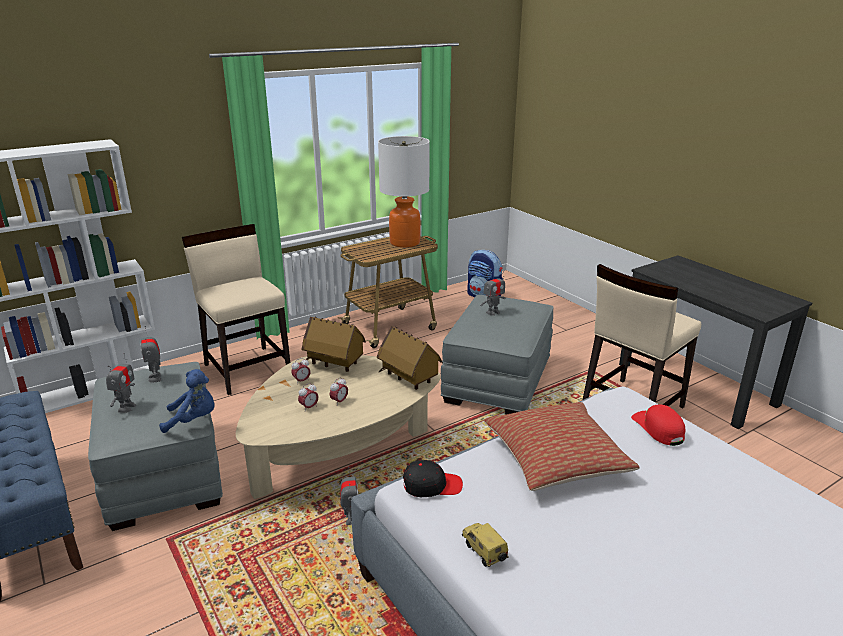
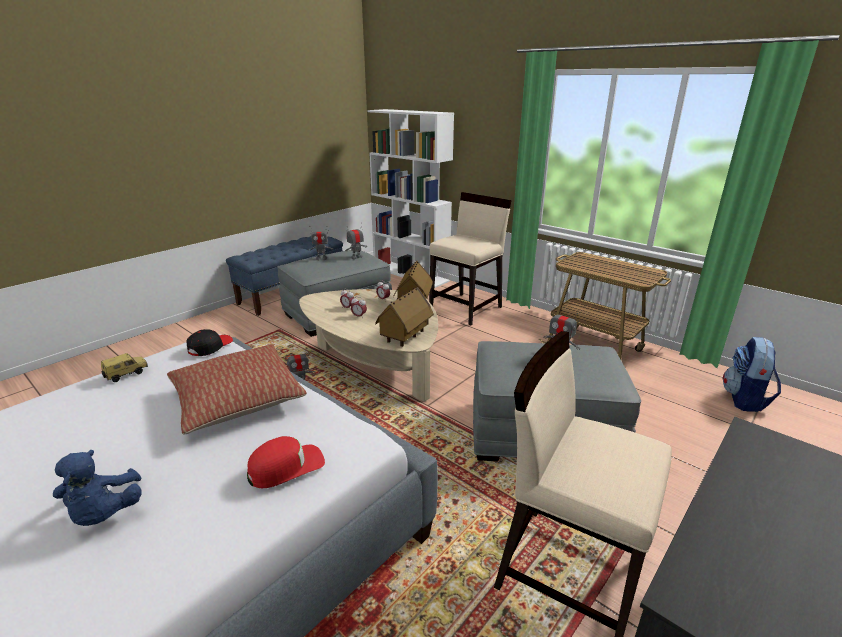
camera: 75 degrees right, 0 degrees up
(193, 420) = (312, 276): blue plush toy -> blue plush toy (105, 514)
(405, 243) = (631, 272): table lamp -> none
(432, 485) = (210, 347): black cap -> black cap turned 135 degrees counterclockwise

